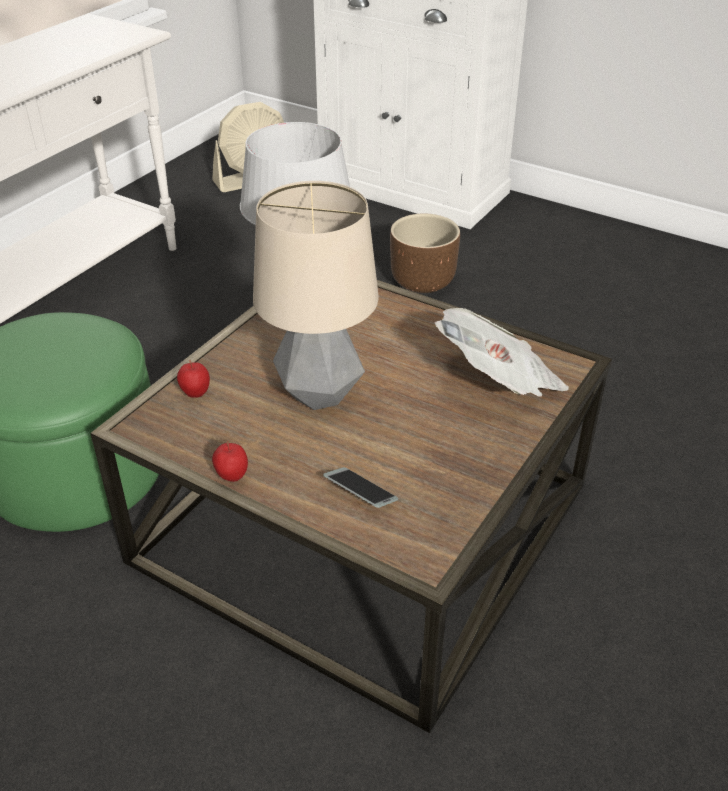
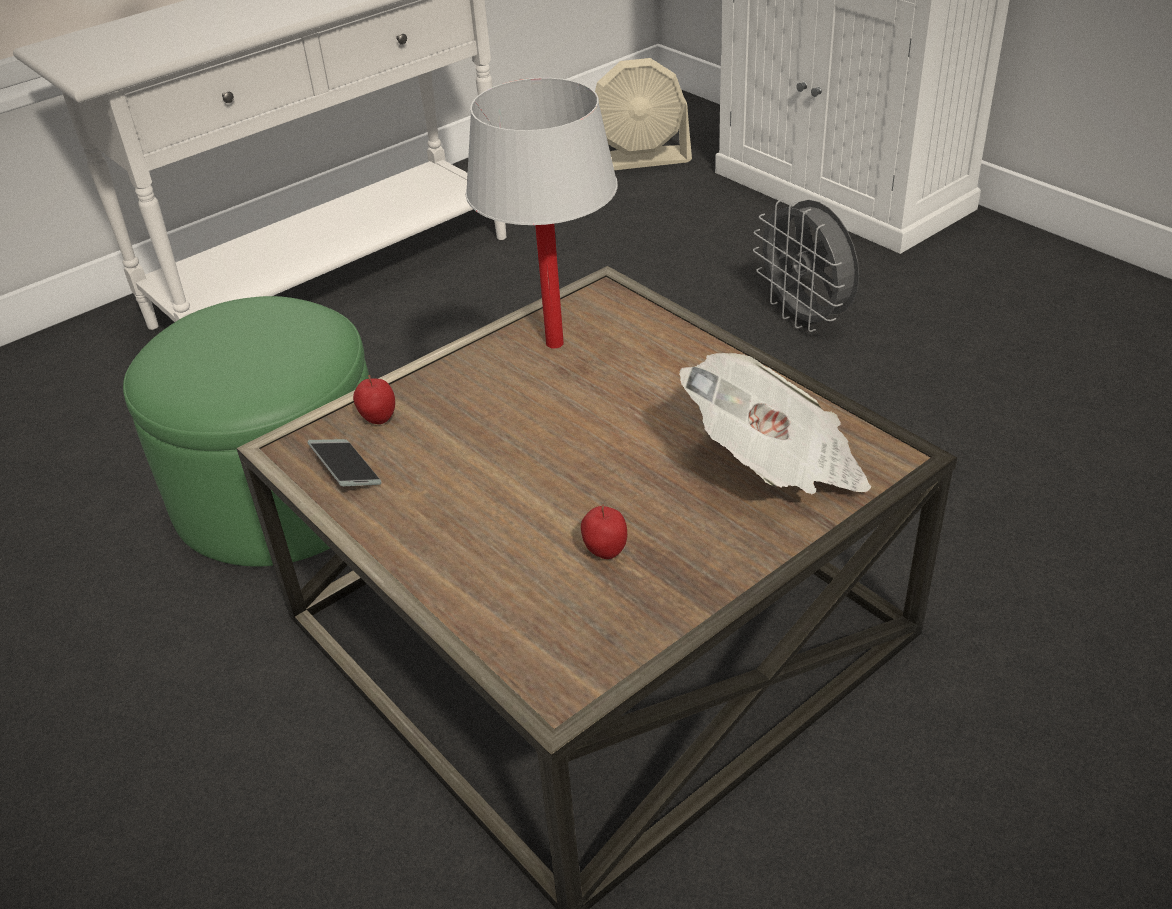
camera: 20 degrees right, 0 degrees up
(232, 477) = (370, 532): apple -> apple (605, 553)
(319, 394) = (528, 443): table lamp -> none
(360, 493) = (518, 582): phone -> phone (346, 470)
(423, 282) = (805, 318): brown planter -> grey fan

